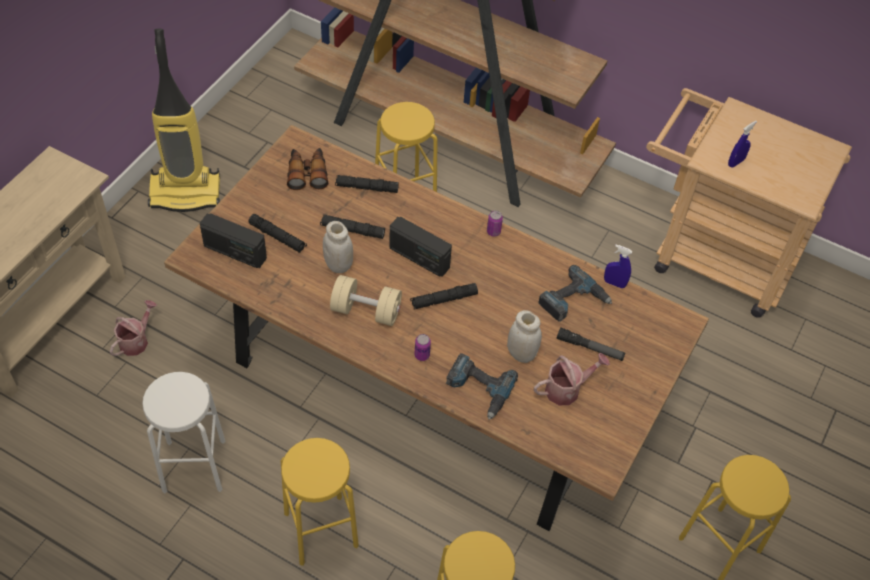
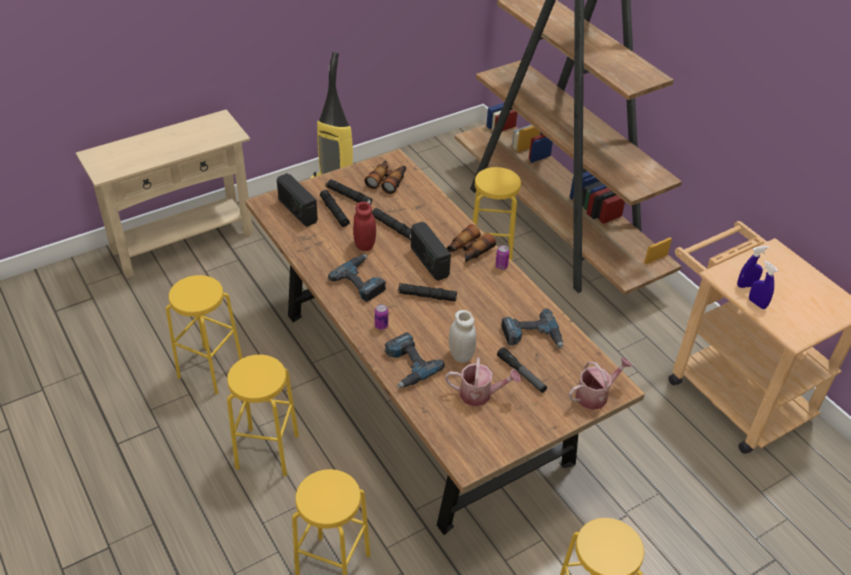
camera: 30 degrees right, 10 degrees down
(136, 340) = (231, 275): watering can -> watering can (595, 395)
(194, 466) = (210, 369): white stool -> yellow stool
(338, 265) = (364, 245): white jar -> red jar
(366, 187) = (424, 204): black flashlight -> black flashlight (348, 196)
(366, 311) = (362, 281): beige dumbbell -> power drill
(449, 227) = (468, 251): none -> binoculars
(614, 283) = (577, 337): blue spray bottle -> blue spray bottle (757, 303)

